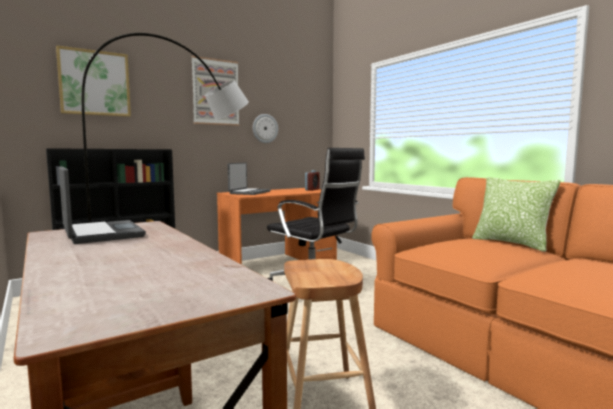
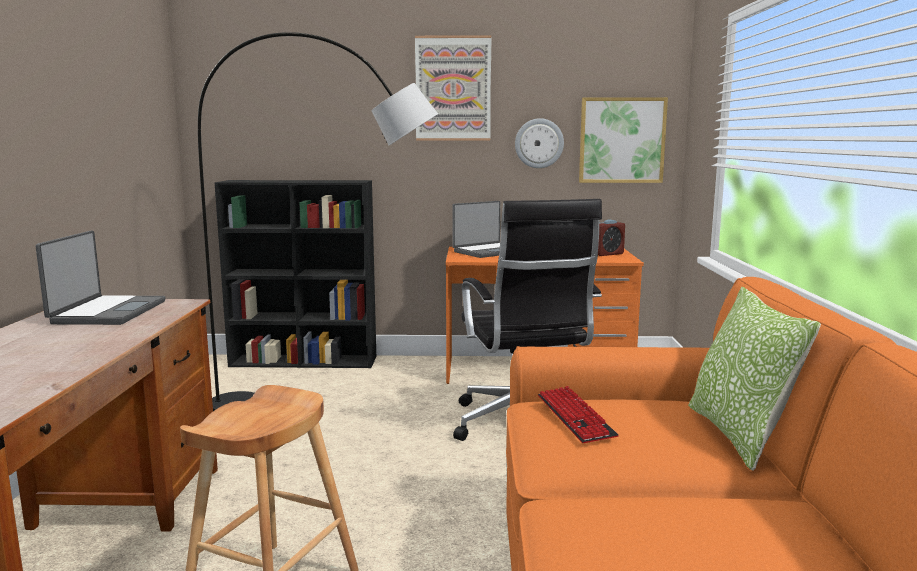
camera: 35 degrees right, 5 degrees up
(94, 83) = (283, 91): picture -> picture (621, 140)
(450, 248) = (574, 416): none -> keyboard

